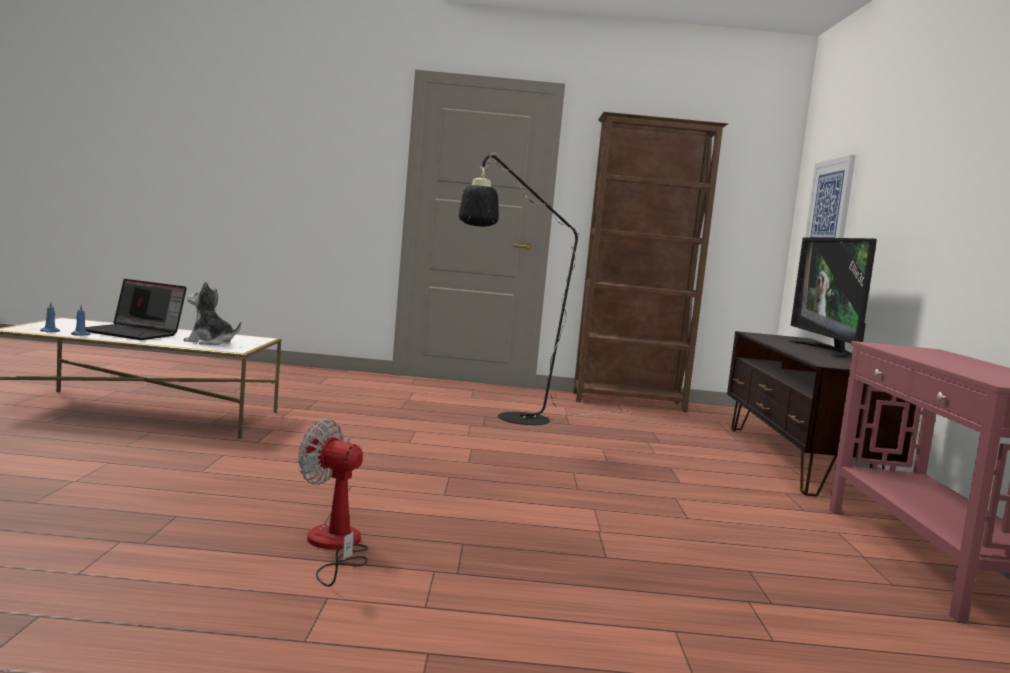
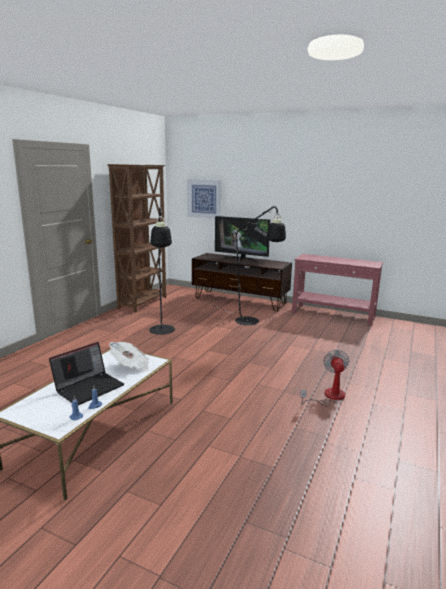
camera: 65 degrees left, 10 degrees up
(210, 342) = (130, 366): plush toy -> newspaper
(334, 547) = (329, 397): fan -> fan turned 135 degrees clockwise
(674, 473) = (251, 322): none -> black floor lamp

